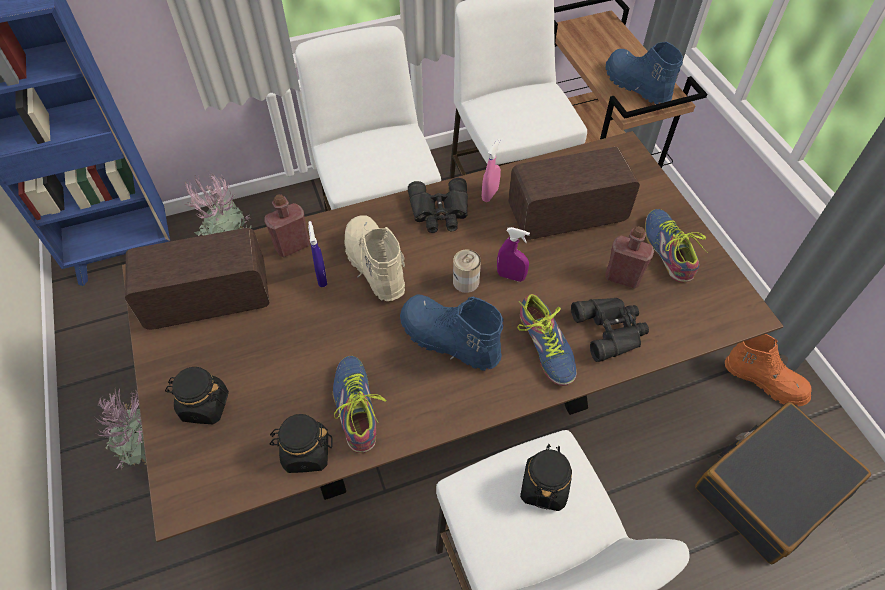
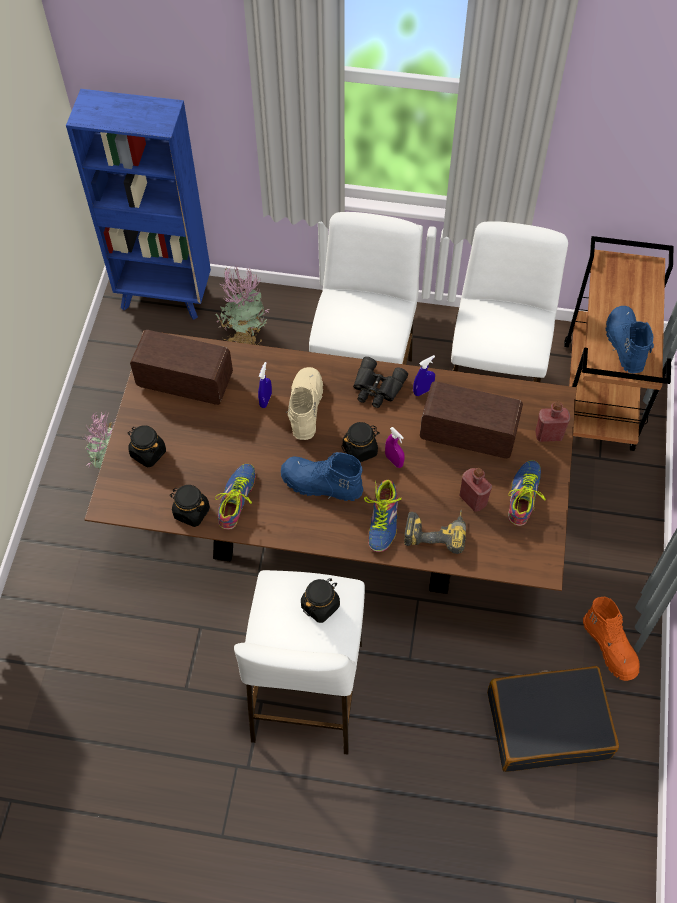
camera: 30 degrees right, 5 degrees up
(292, 246) = (259, 367): red bottle -> red bottle (548, 435)
(448, 341) = (321, 485): blue boot -> blue boot turned 45 degrees counterclockwise
(466, 282) = (360, 449): can -> black jar
(490, 194) = (423, 390): pink spray bottle -> blue spray bottle
(611, 330) = (436, 531): black binoculars -> power drill

